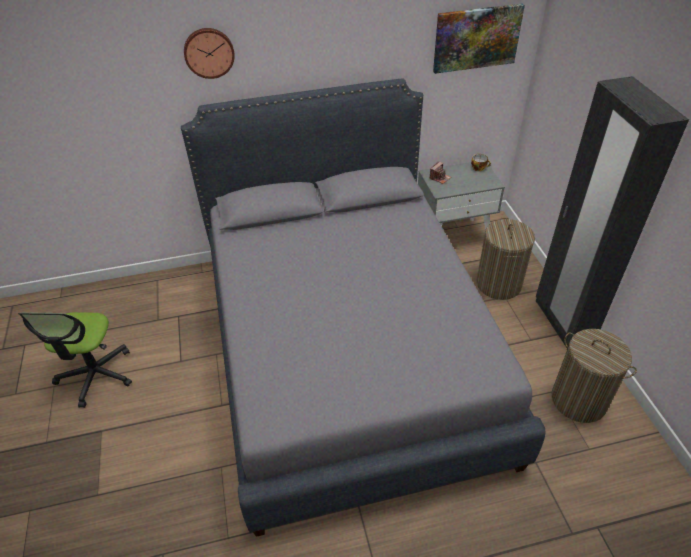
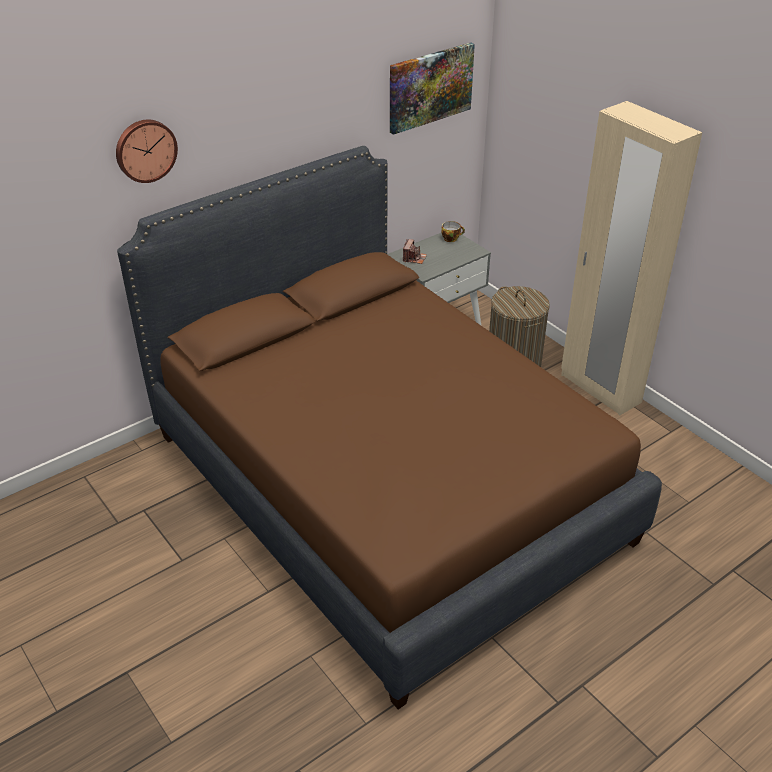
camera: 25 degrees left, 5 degrees down
(96, 375) = (74, 613): office chair -> none
(348, 351) = (386, 486): grey bed -> brown bed
(562, 322) = (599, 389): black wardrobe -> beige wardrobe
(579, 400) = (655, 460): laundry basket -> none

